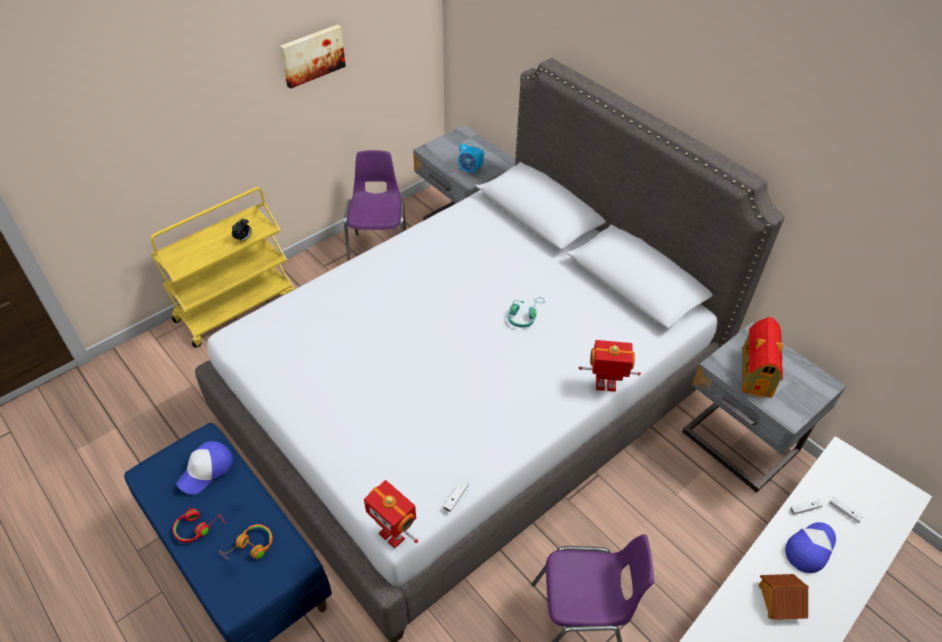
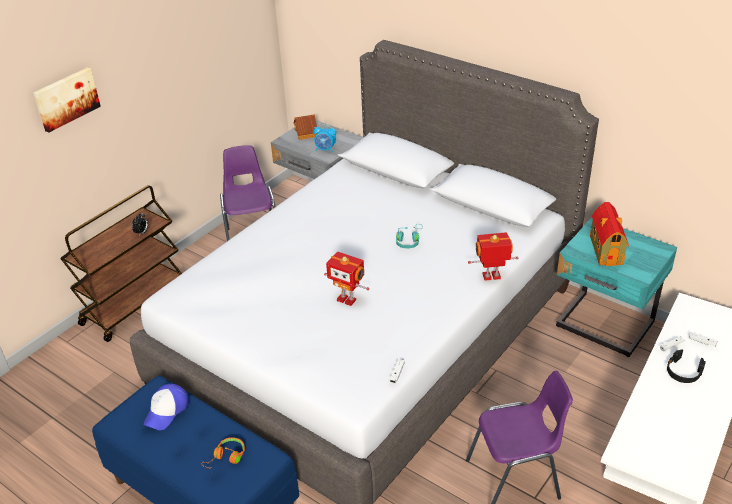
camera: 10 degrees left, 10 degrees down
(198, 527) = (175, 452): red headphones -> none
(236, 307) = (134, 304): yellow cart -> brown cart
(312, 55) = (180, 67): picture -> picture (66, 99)
(393, 535) = (354, 408): toy robot -> toy robot (347, 299)
(738, 445) = (604, 326): grey nightstand -> turquoise nightstand
(778, 600) = (671, 411): toy house -> toy house (305, 133)
(810, 548) = (683, 371): cap -> black headphones

